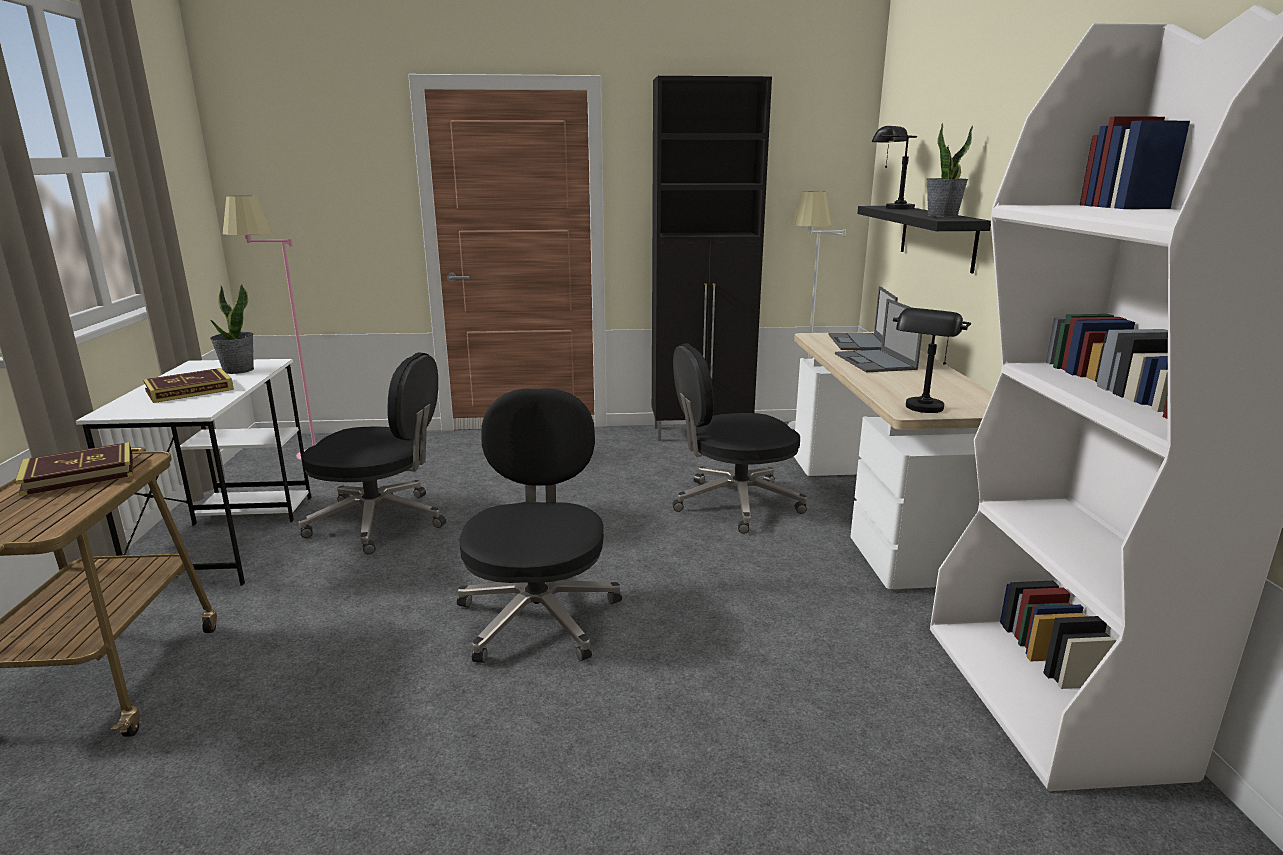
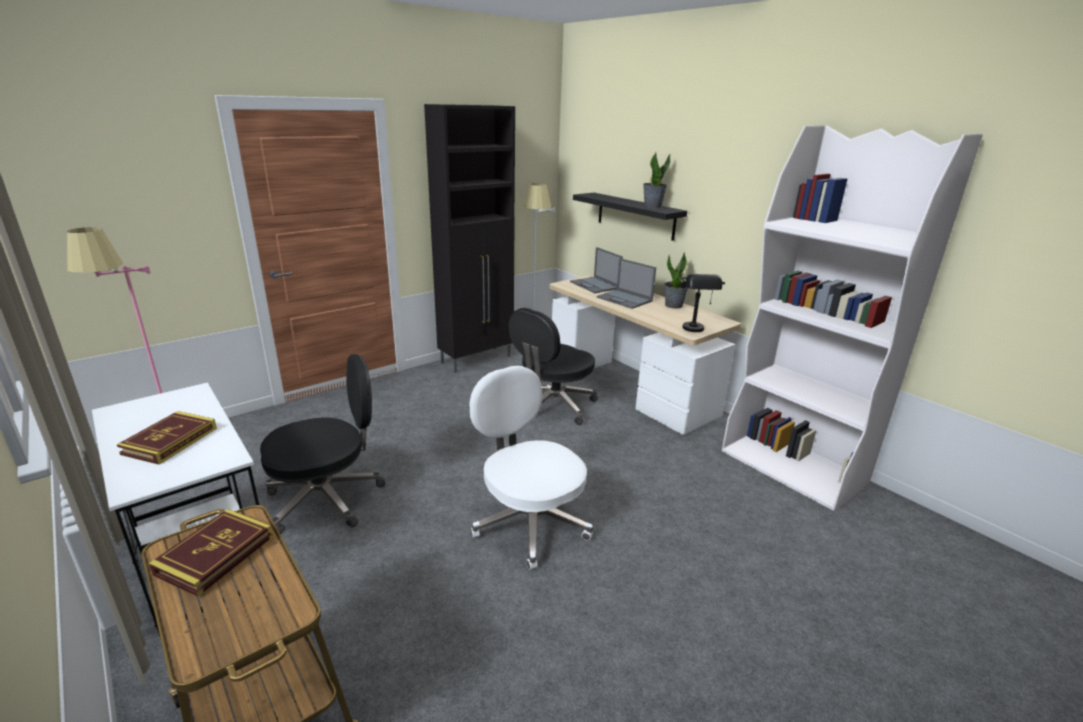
camera: 35 degrees left, 5 degrees up
(238, 370) = (176, 407): potted plant -> potted plant (674, 305)
(538, 615) = (529, 522): black office chair -> white office chair
(890, 208) = (599, 197): black table lamp -> none

